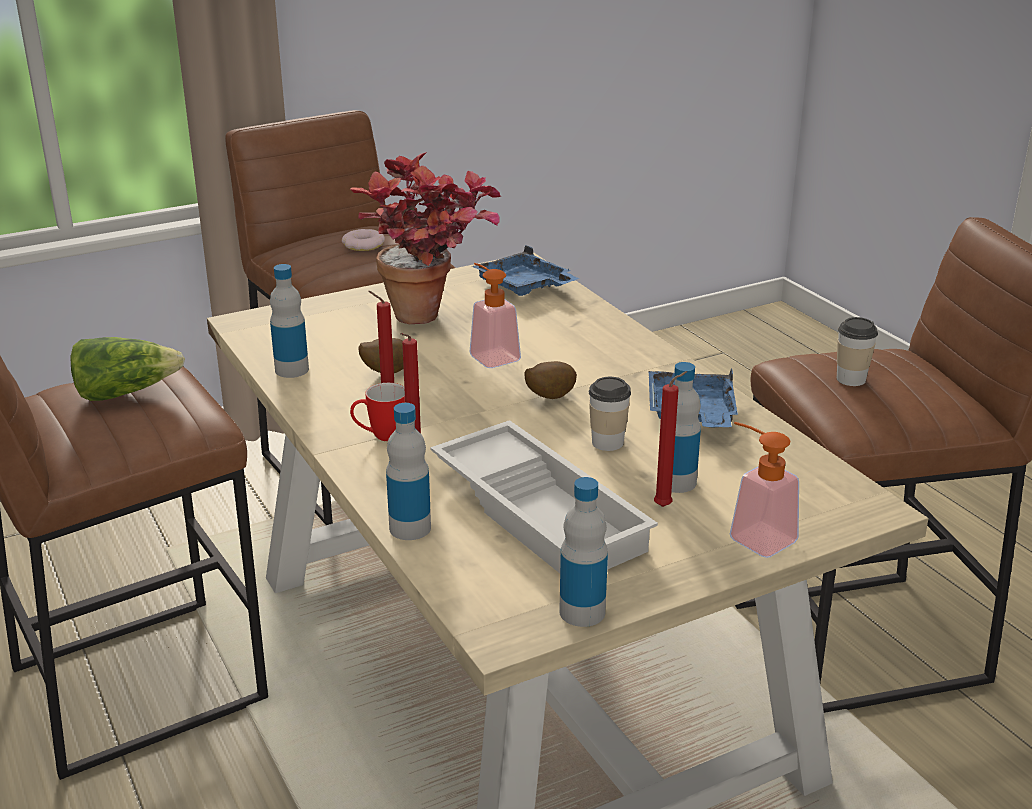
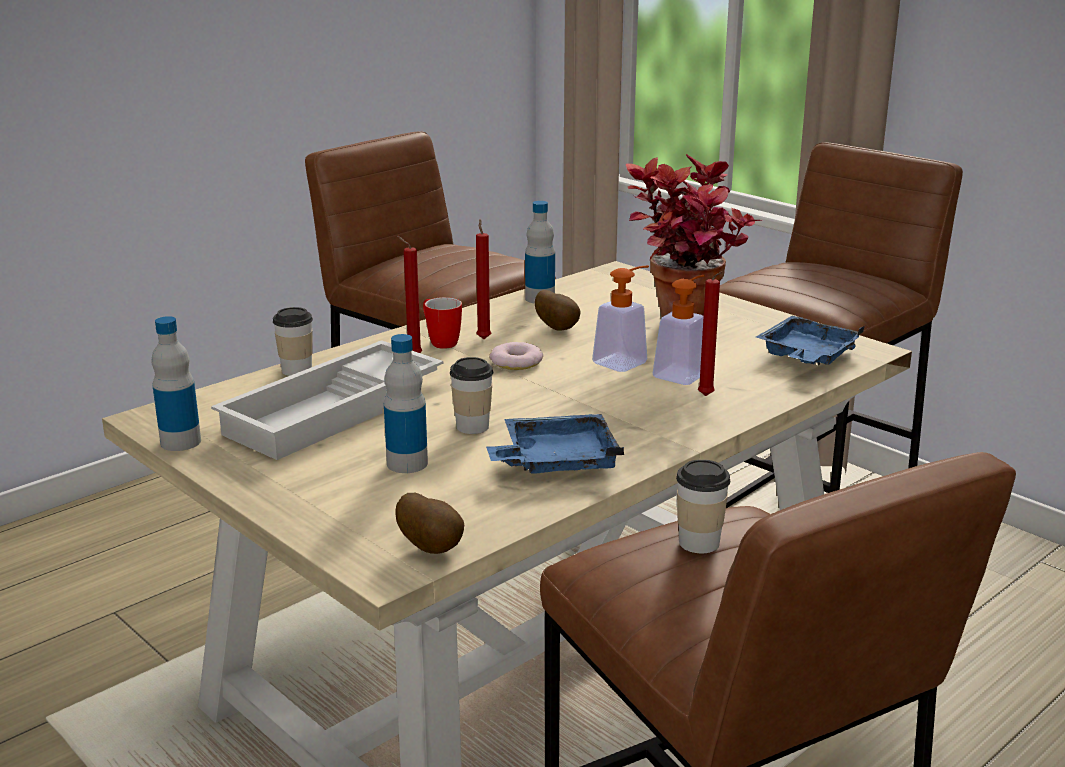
camera: 75 degrees right, 5 degrees down
(125, 393) = (458, 258): lettuce -> none
(363, 245) = (819, 279): donut -> donut (516, 362)
(410, 528) = (297, 370): bottle -> cup
(548, 397) = (551, 393): potato -> potato (432, 547)
(665, 506) = (359, 462): red candle -> red candle (707, 397)
(754, 535) = (314, 506): soap dispenser -> soap dispenser (684, 373)

